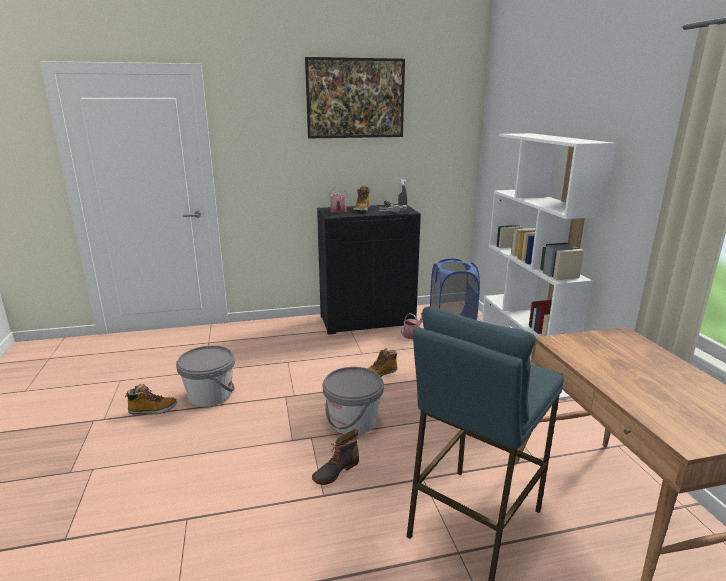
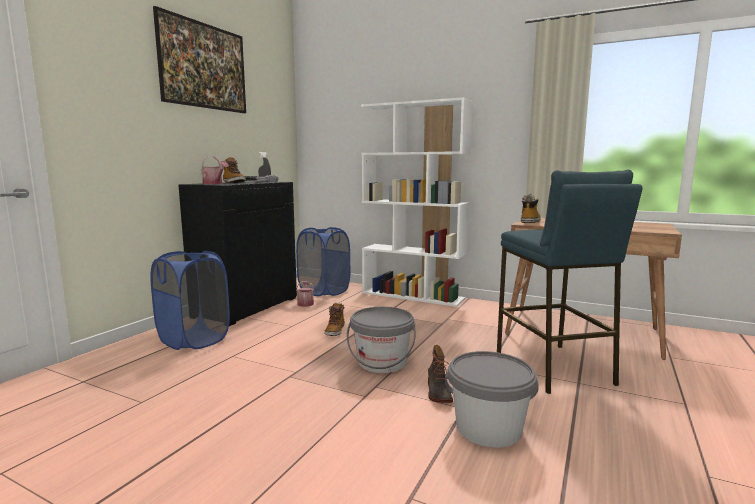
camera: 50 degrees left, 10 degrees down
(153, 410) = (147, 464): boot -> boot (530, 221)
(210, 395) = (200, 414): grey bucket -> grey bucket (488, 428)
(292, 337) = (194, 339): none -> blue laundry basket

